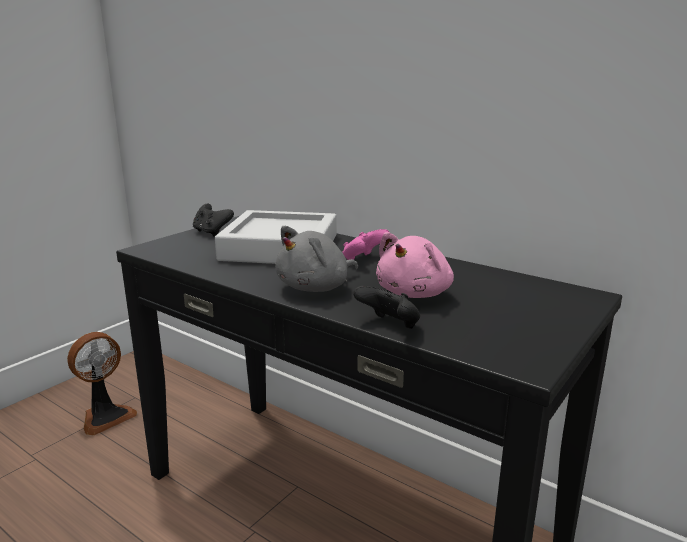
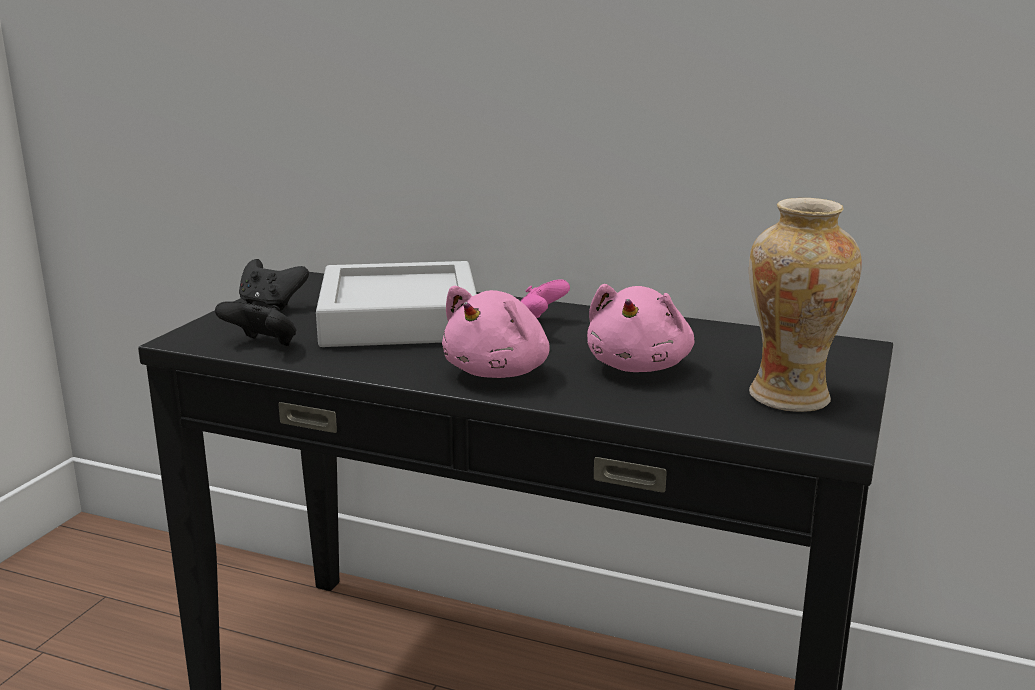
camera: 15 degrees left, 0 degrees up
(105, 417) = (67, 634): fan -> none
(316, 287) = (500, 372): grey plush toy -> pink plush toy
(389, 325) = (636, 411): black game controller -> black game controller (262, 345)
(513, 328) = (790, 397): none -> vase

